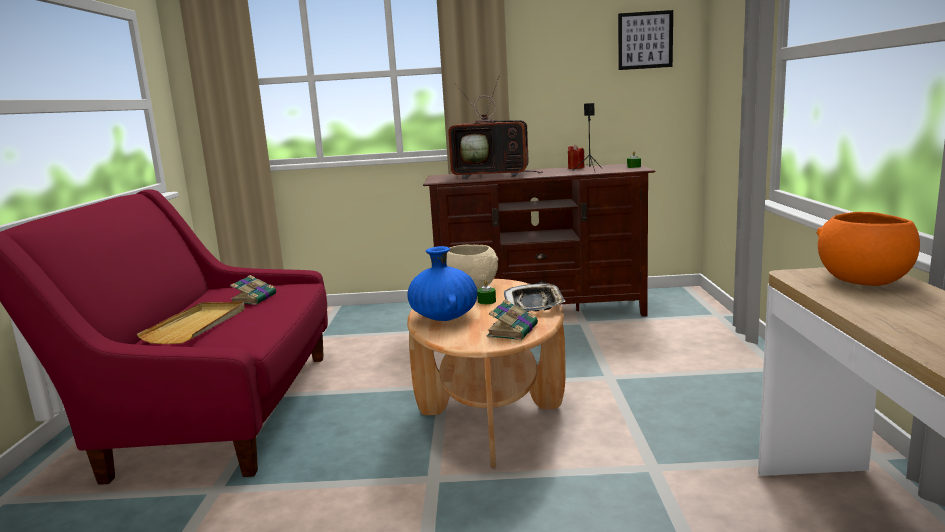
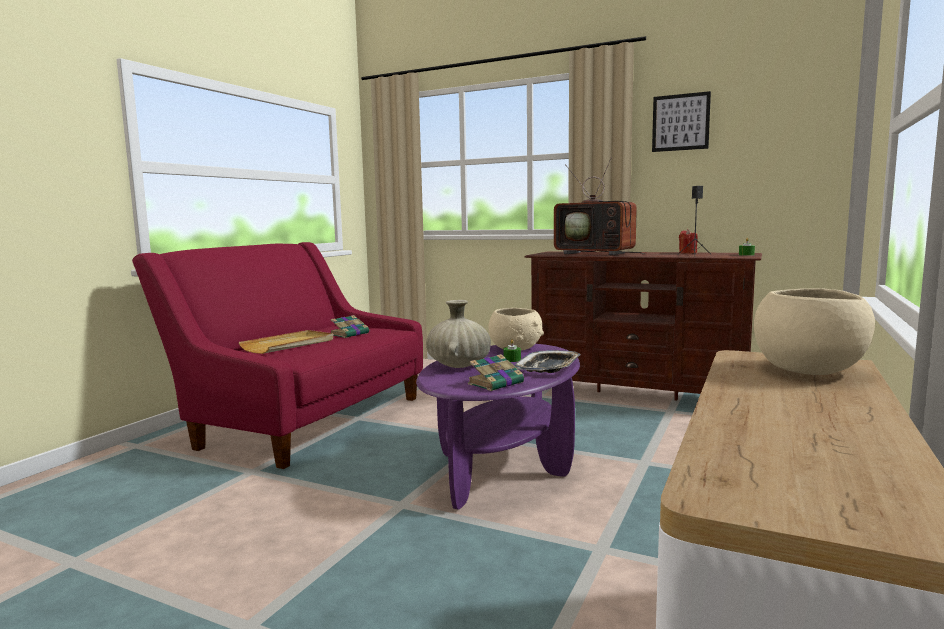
camera: 25 degrees right, 5 degrees down
(444, 317) = (458, 365): blue vase -> beige vase
(490, 411) = (503, 465): brown coffee table -> purple coffee table
(645, 40) = (786, 123): picture -> picture (680, 122)
(862, 280) = (807, 369): orange bowl -> beige bowl

